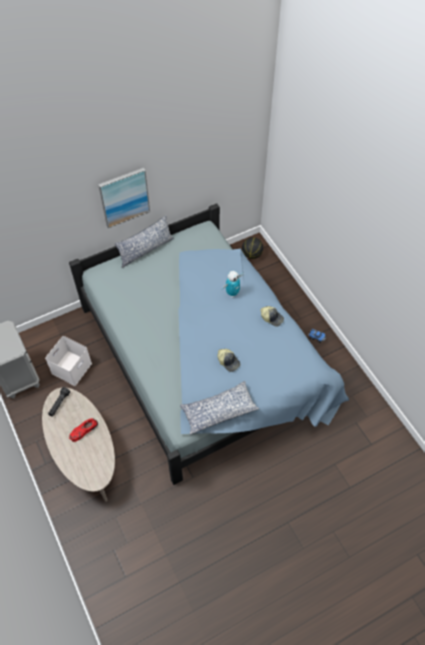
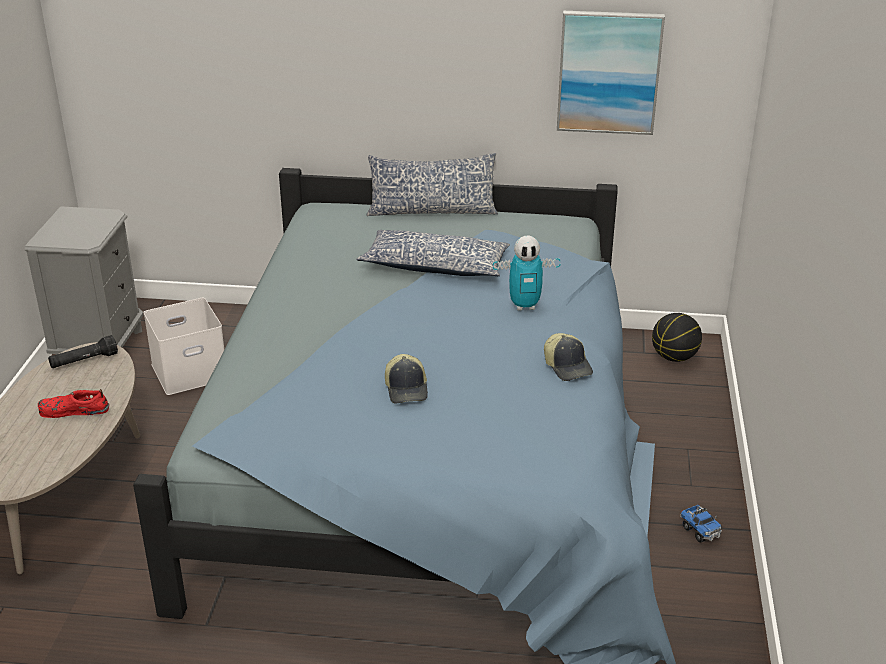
camera: 35 degrees right, 25 degrees down
(124, 197) = (416, 66): picture -> picture (609, 72)
(218, 410) = (302, 446): pillow -> pillow (434, 266)

